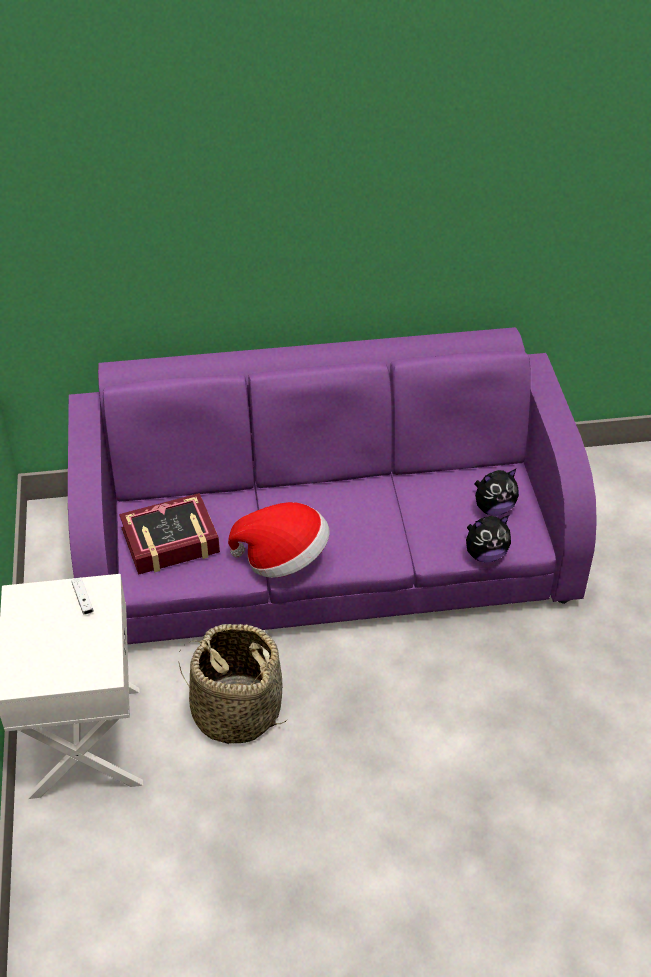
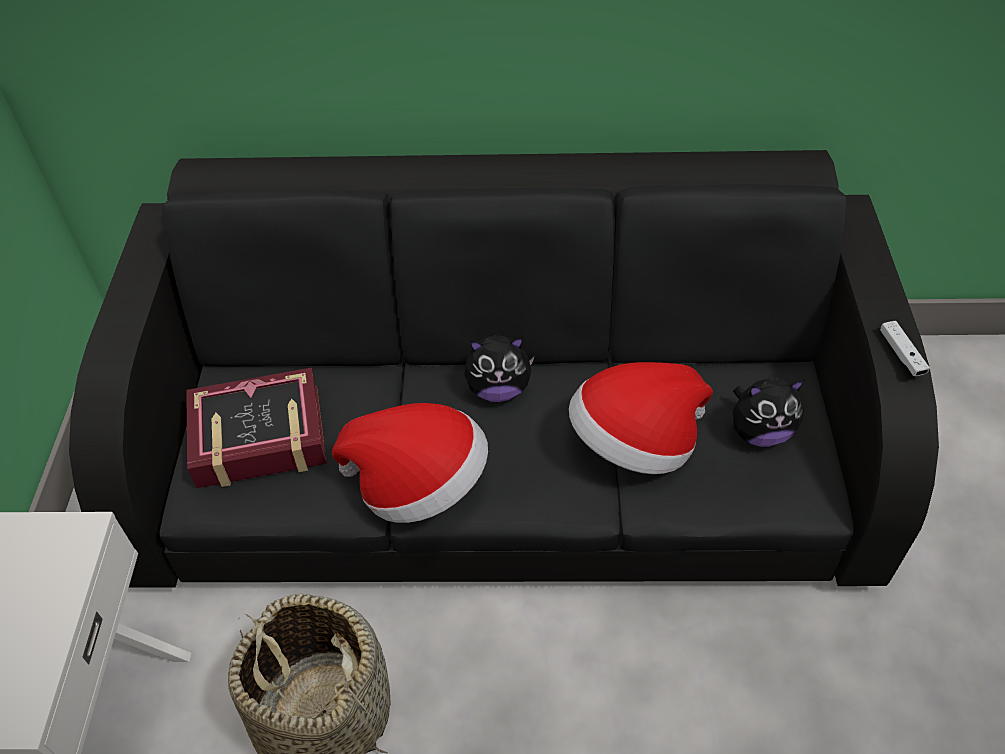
camera: 10 degrees right, 5 degrees up
(83, 599) = (34, 556): white game controller -> white game controller (901, 354)
(326, 552) = (507, 460): purple sofa -> black sofa
(416, 521) = (635, 443): none -> hat
(485, 554) = (738, 512): plush toy -> plush toy (498, 389)

